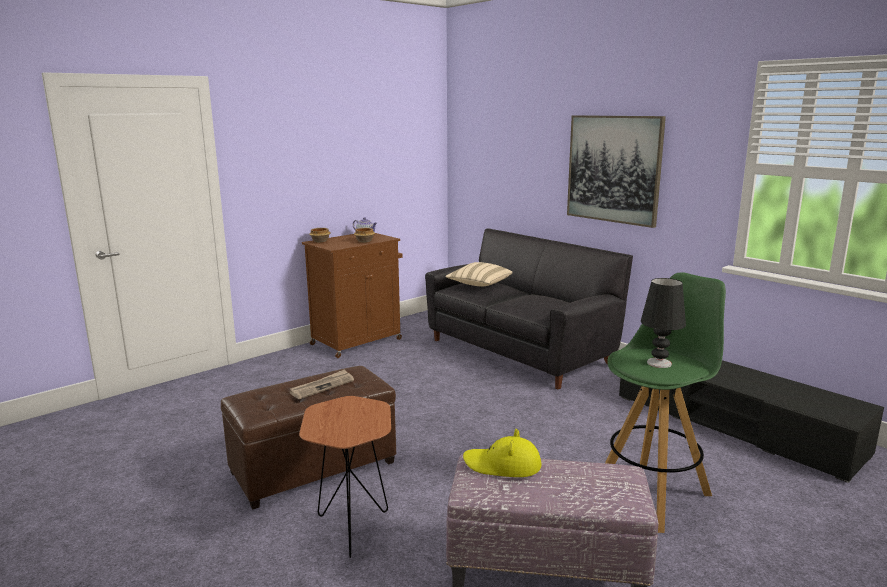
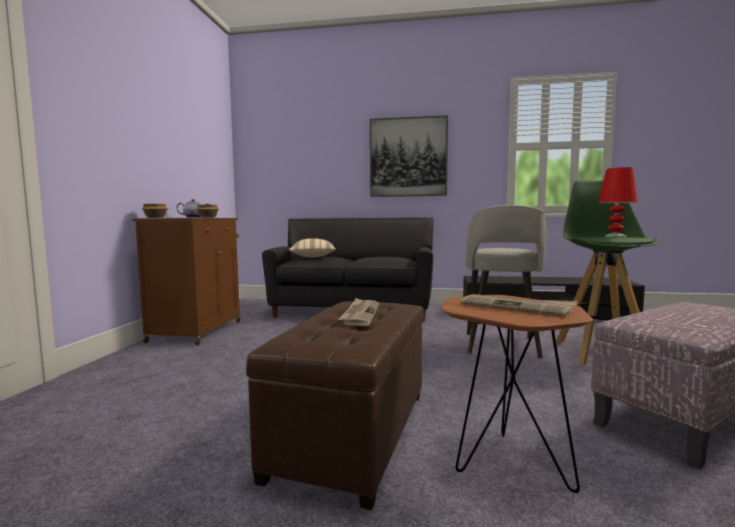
camera: 40 degrees left, 10 degrees down
(347, 420) = (516, 307): none -> newspaper
(502, 465) = (651, 316): yellow hat -> none
(565, 445) = (501, 346): none -> grey stool
(659, 363) = (615, 236): black table lamp -> red table lamp

